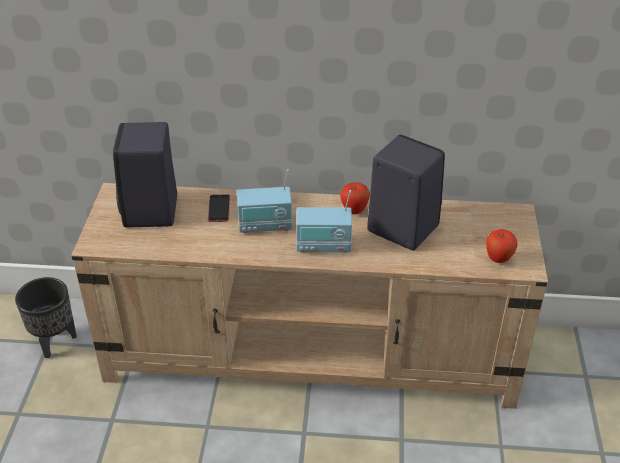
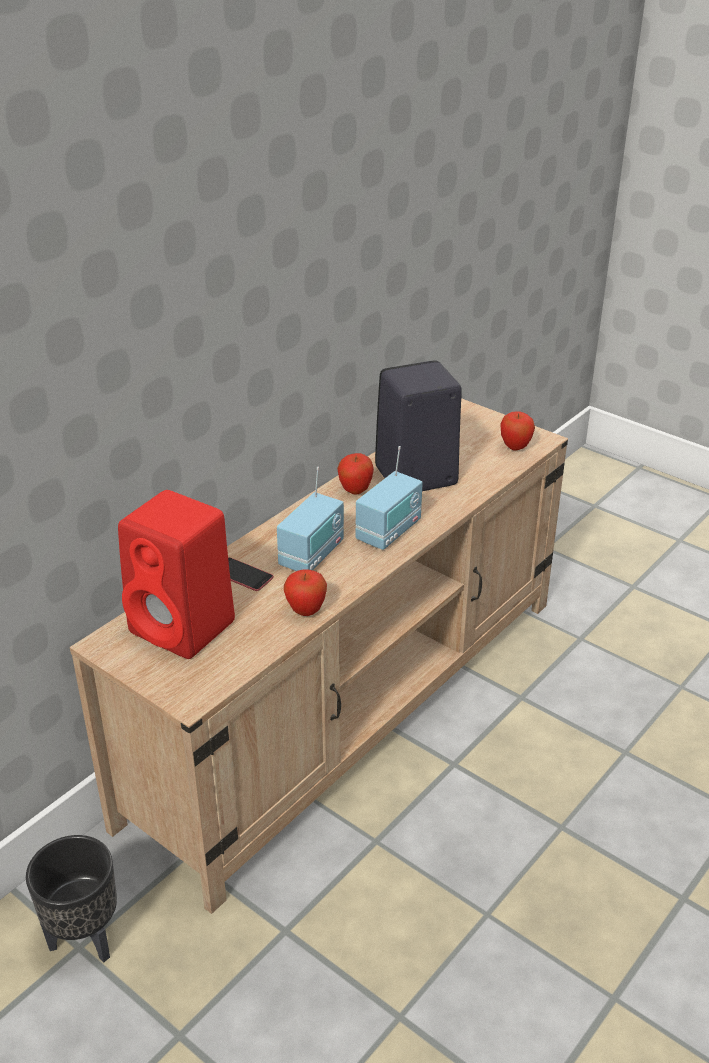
camera: 55 degrees left, 5 degrees down
(151, 212) = (185, 628): black speaker -> red speaker
(206, 249) = (306, 611): none -> apple

